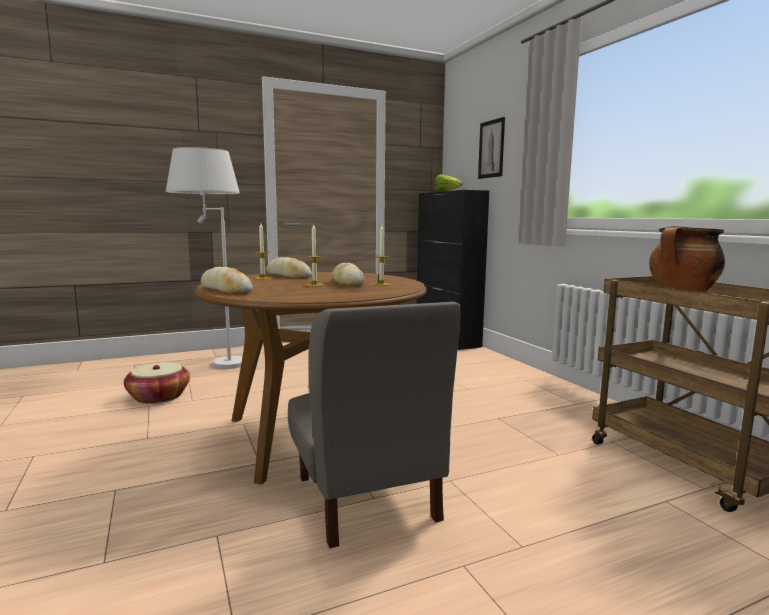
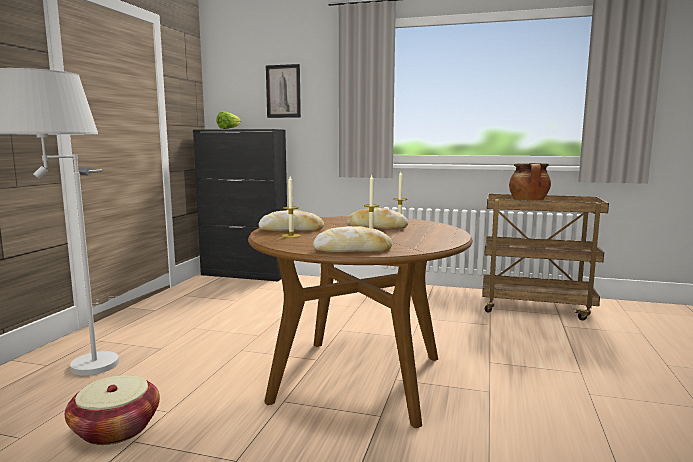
camera: 50 degrees left, 0 degrees up
(366, 498) = (487, 394): grey chair -> none

